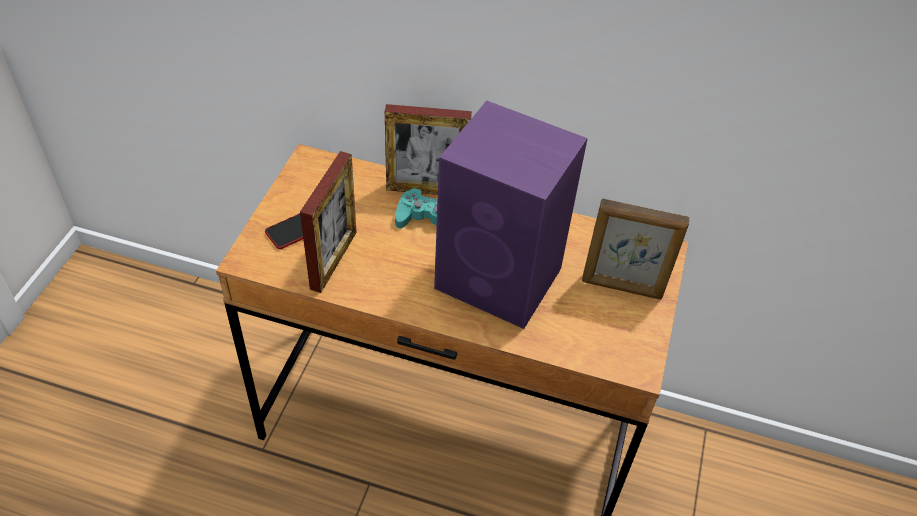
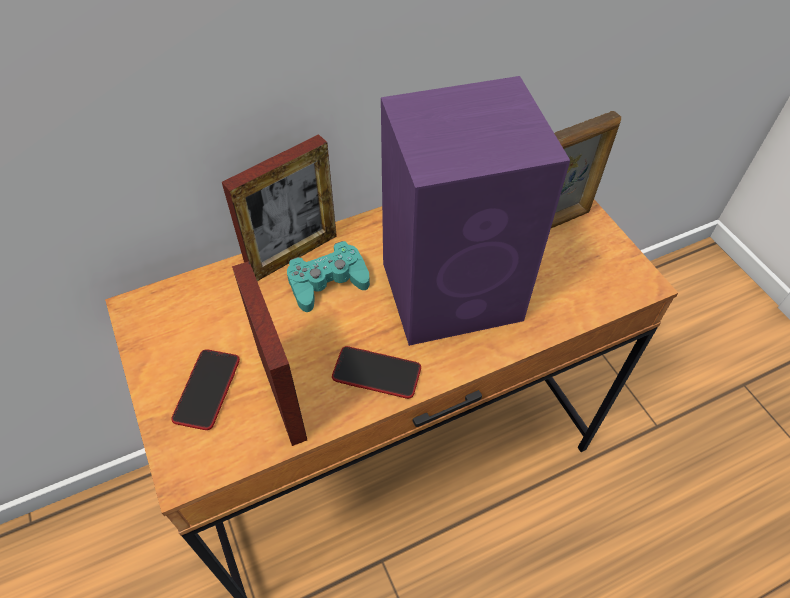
camera: 40 degrees left, 5 degrees up
(397, 289) = (376, 373): none -> phone

